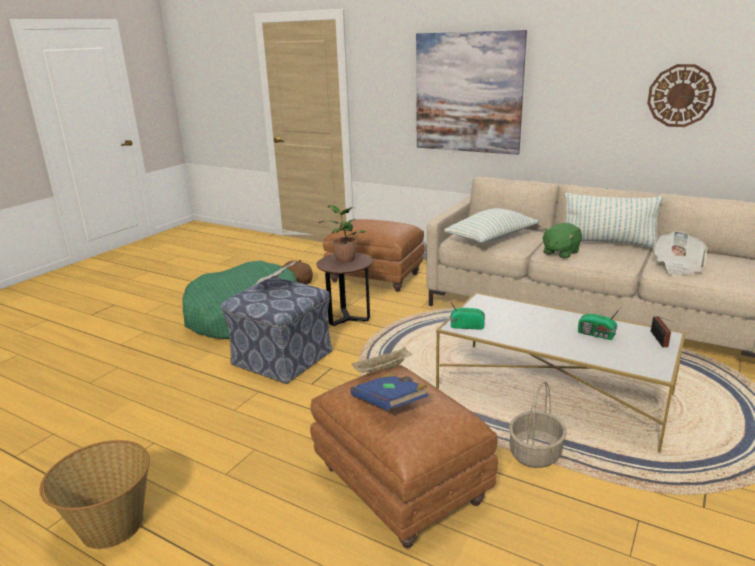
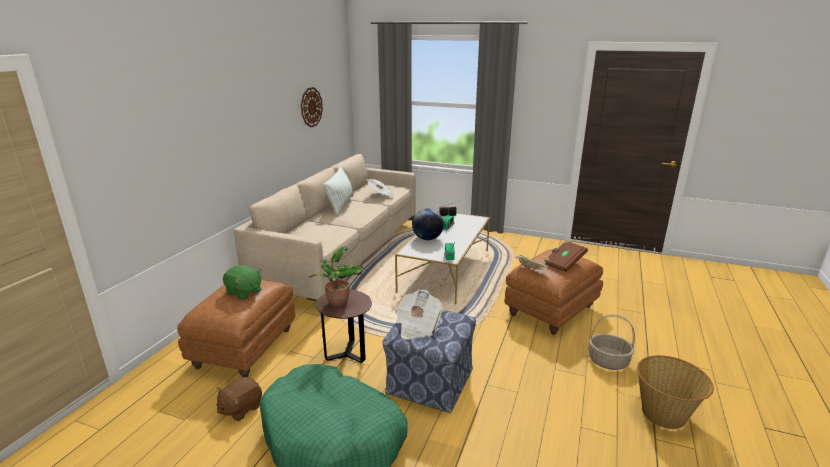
camera: 100 degrees left, 0 degrees up
(389, 404) = (564, 263): blue book -> brown book
(468, 93) = (206, 136): picture -> none
(491, 238) = (322, 235): pillow -> none
(533, 315) = (427, 238): none -> globe
(535, 454) = (503, 276): basket -> basket (608, 361)
(560, 252) = (355, 217): green plush toy -> green plush toy (244, 292)

